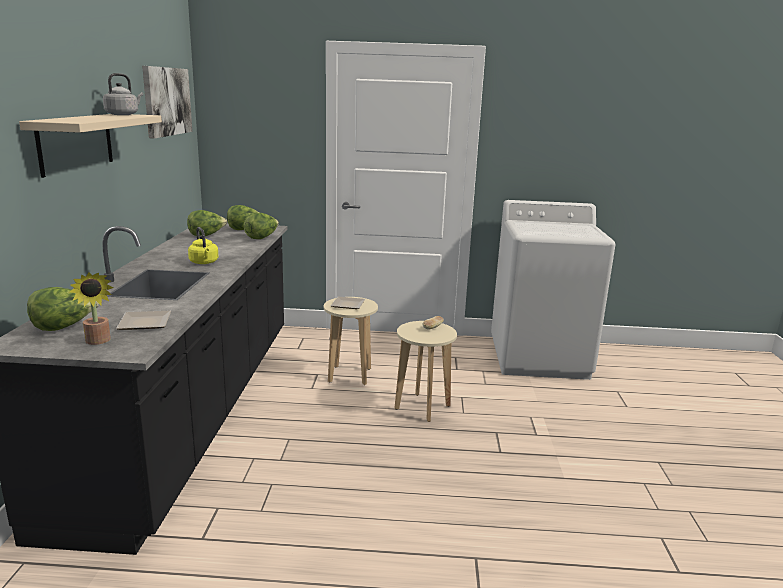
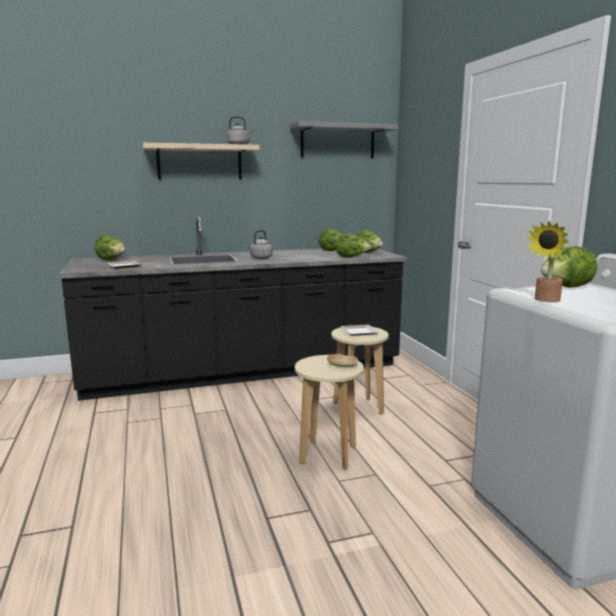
camera: 70 degrees right, 5 degrees down
(98, 342) = (90, 265): potted plant -> potted plant (545, 300)
(166, 101) = (337, 141): picture -> grey shelf
(204, 263) = (260, 258): yellow kettle -> grey kettle
(525, 226) = (565, 288): none -> lettuce

